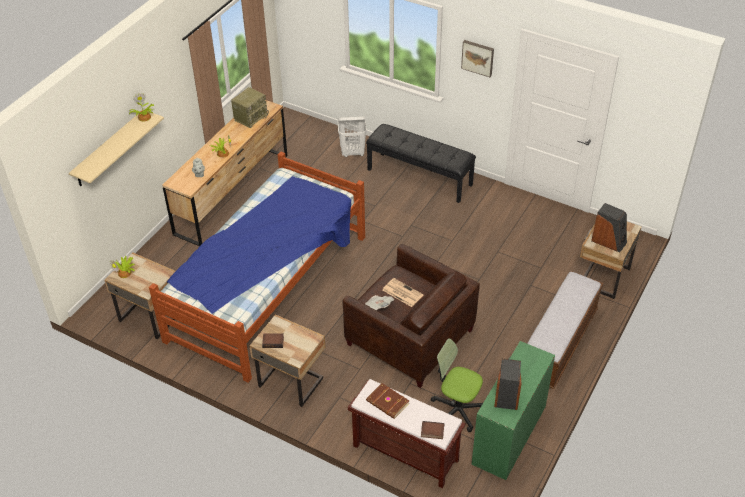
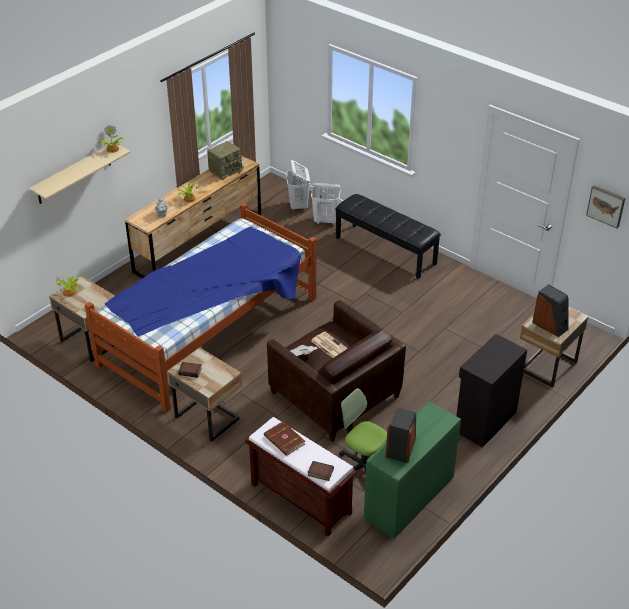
camera: 10 degrees right, 5 degrees down
(321, 140) = (298, 206): none -> white laundry basket
(478, 57) = (448, 132): picture -> picture (606, 205)
(559, 343) = (484, 421): bench -> black cabinet

